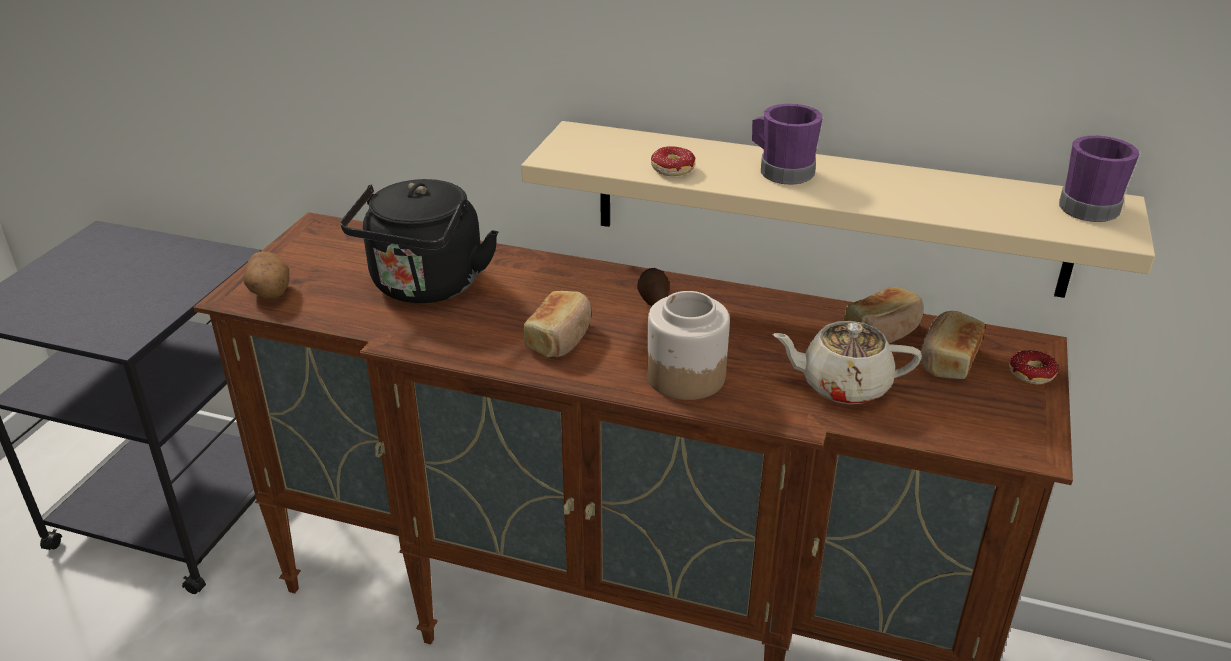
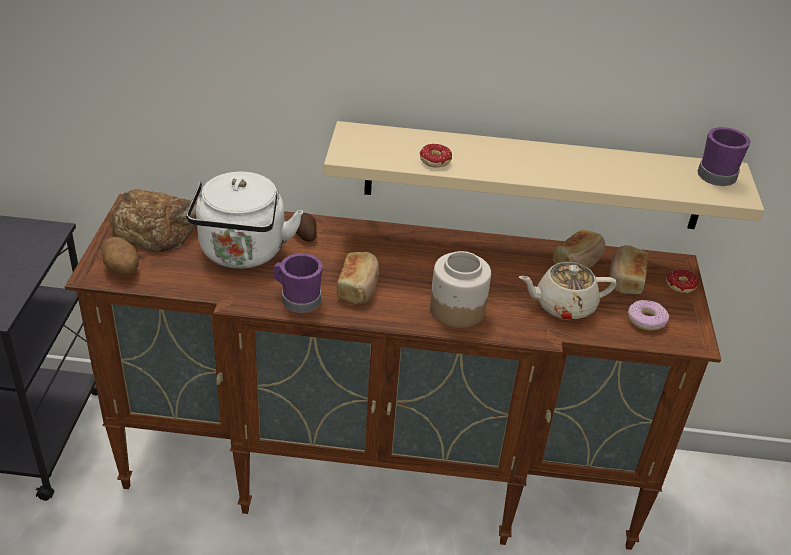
camera: 15 degrees left, 5 degrees up
(331, 251) = (155, 228): none -> bread
(425, 287) = (242, 254): black kettle -> white kettle
(653, 299) = (414, 249): potato -> potato (305, 235)
(781, 171) = (510, 157): purple mug -> purple mug (297, 299)
(964, 415) = (646, 320): none -> donut

